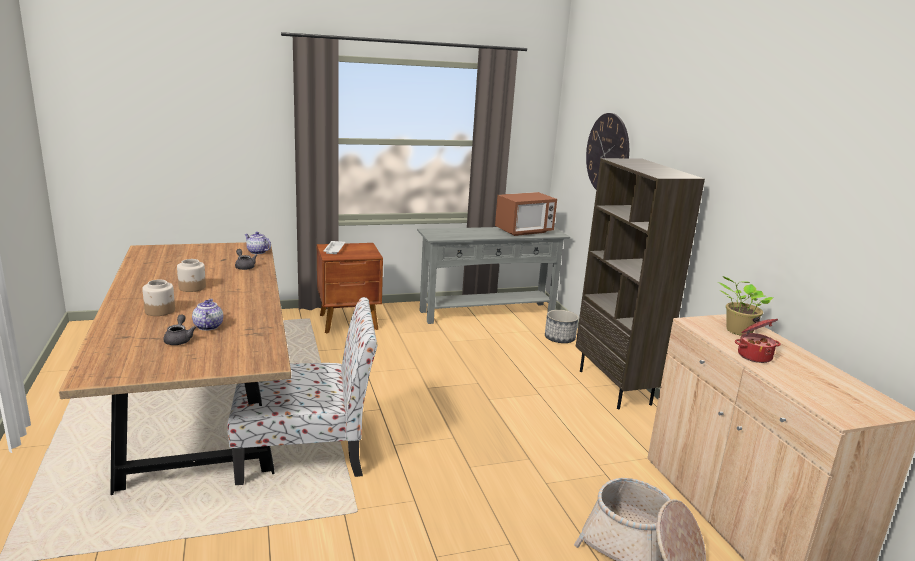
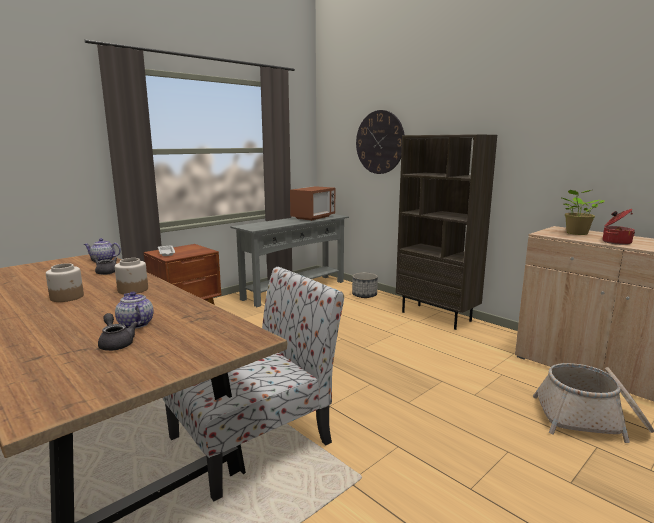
camera: 25 degrees left, 5 degrees down
(160, 311) = (53, 323): jar -> jar (133, 290)

